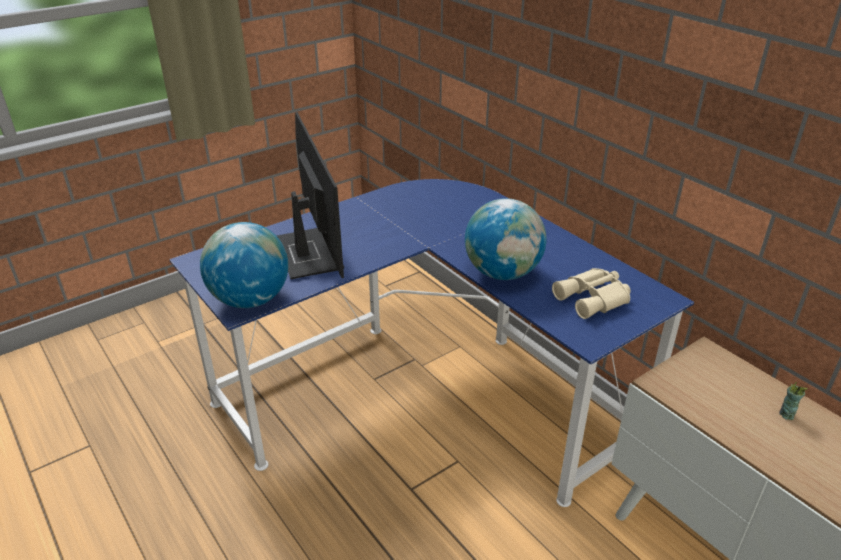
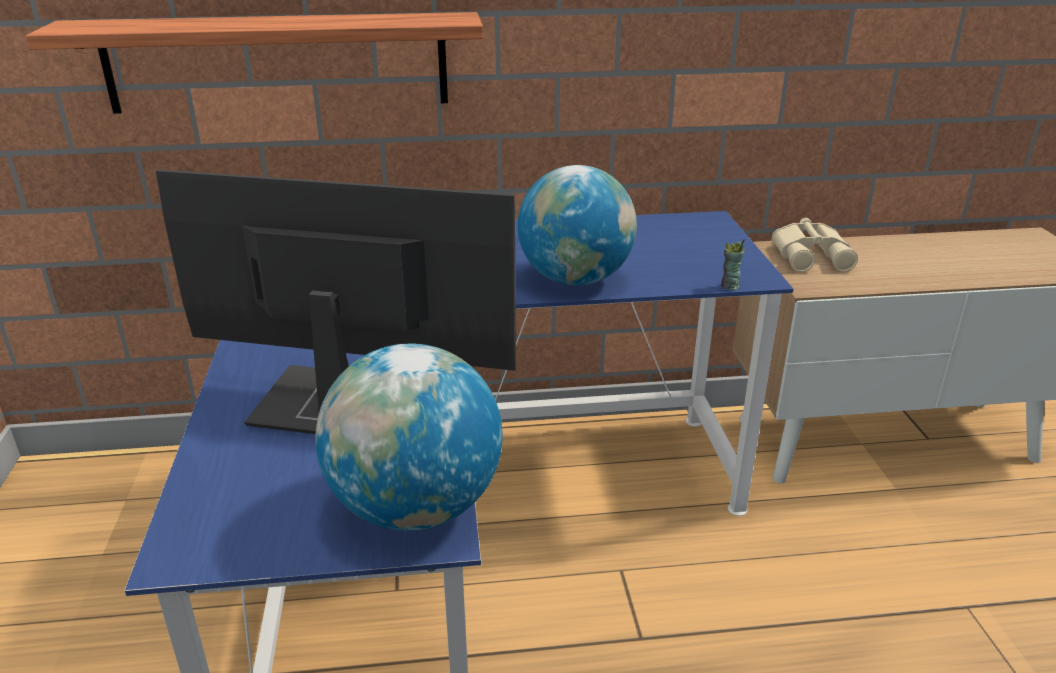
camera: 60 degrees left, 5 degrees down
(473, 74) = (278, 62): none -> shelf
(594, 299) = (679, 250): beige binoculars -> beige binoculars (812, 255)
(786, 414) = (885, 251): cup -> cup (729, 286)

